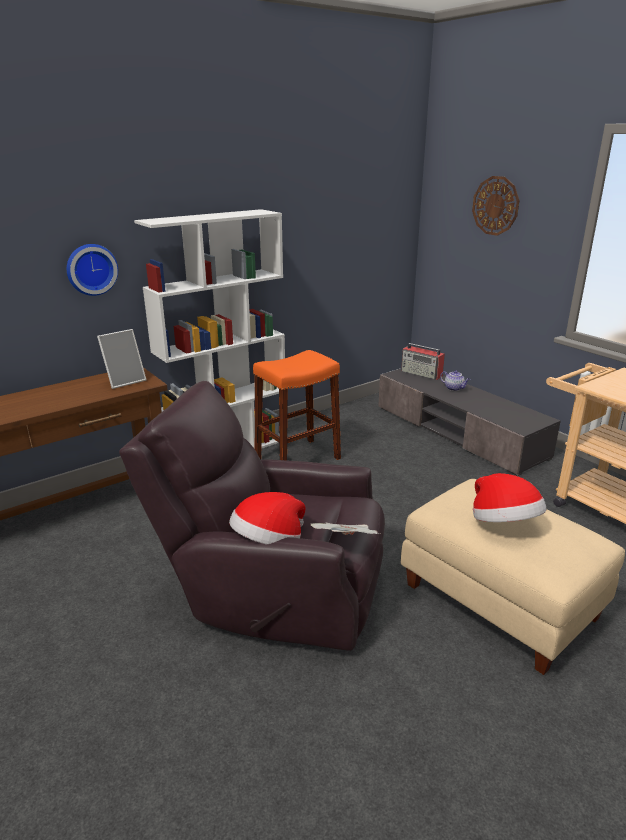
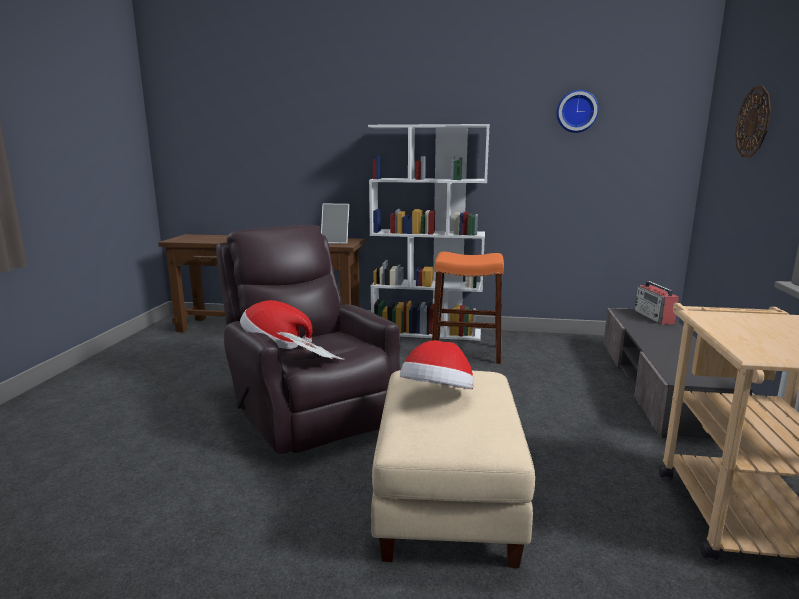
camera: 45 degrees right, 10 degrees down
(91, 269) = (340, 159): wall clock -> wall clock (576, 111)
(454, 388) = (667, 334): teapot -> none

